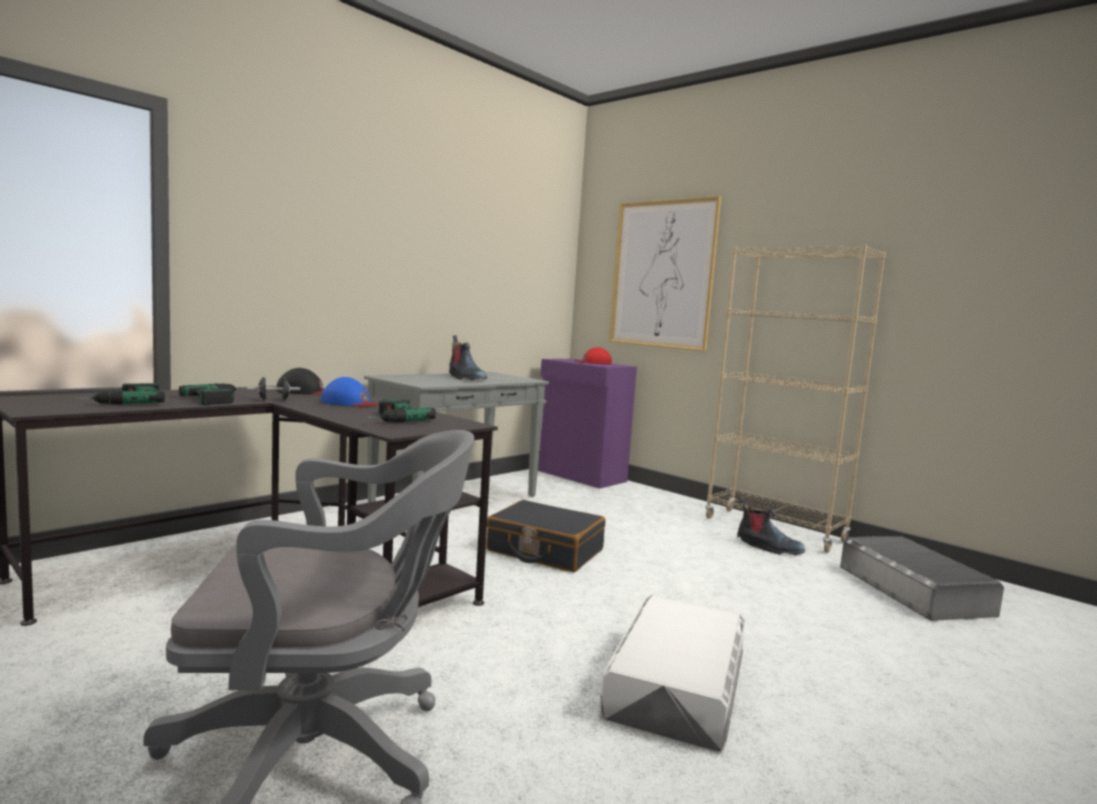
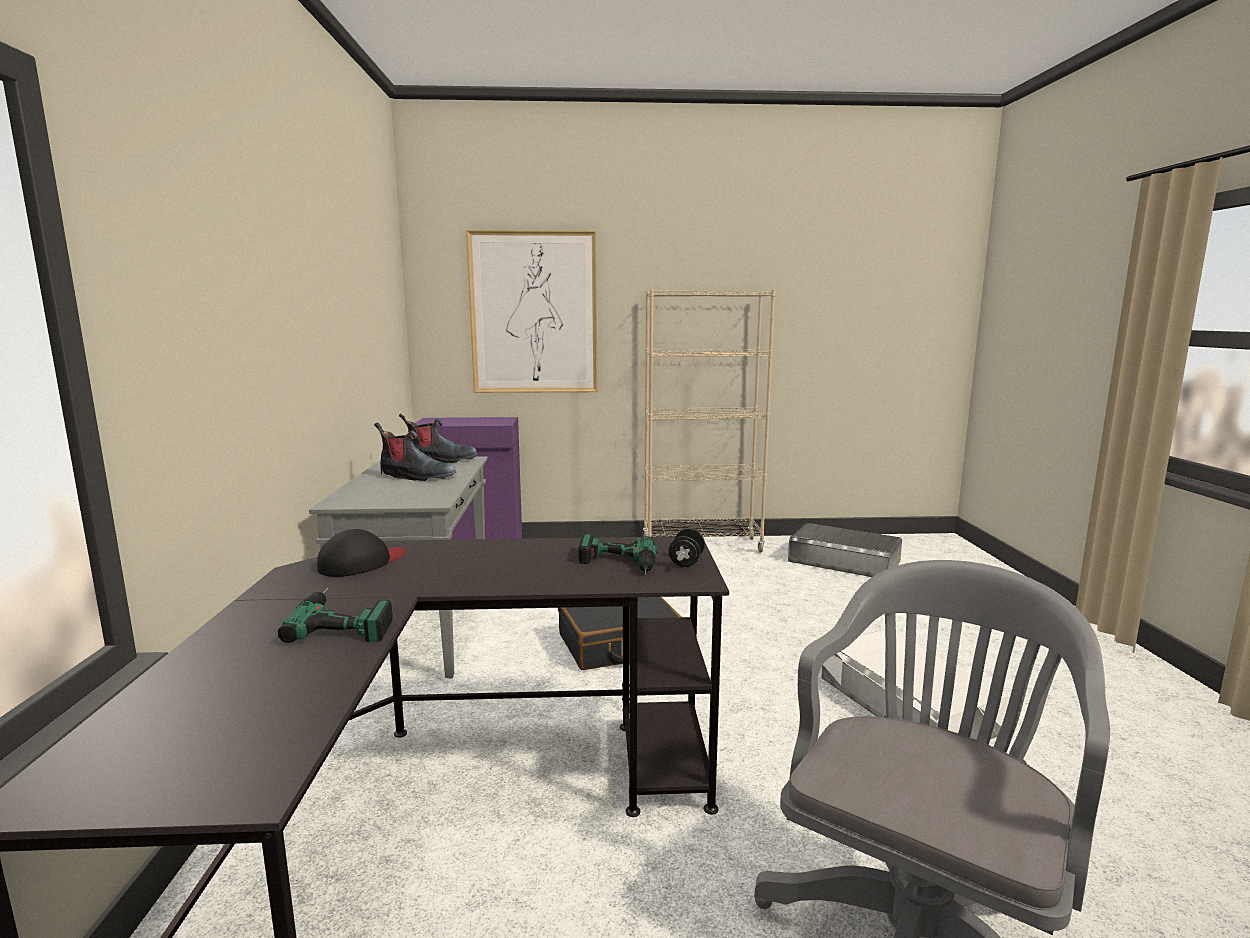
camera: 45 degrees left, 5 degrees up
(120, 401) = (251, 696): power drill -> none
(273, 400) = (402, 592): black dumbbell -> black dumbbell (686, 562)
(350, 403) = (487, 560): blue cap -> none
(593, 362) = (471, 420): red cap -> none
(768, 547) = (729, 564): boot -> boot (440, 460)

